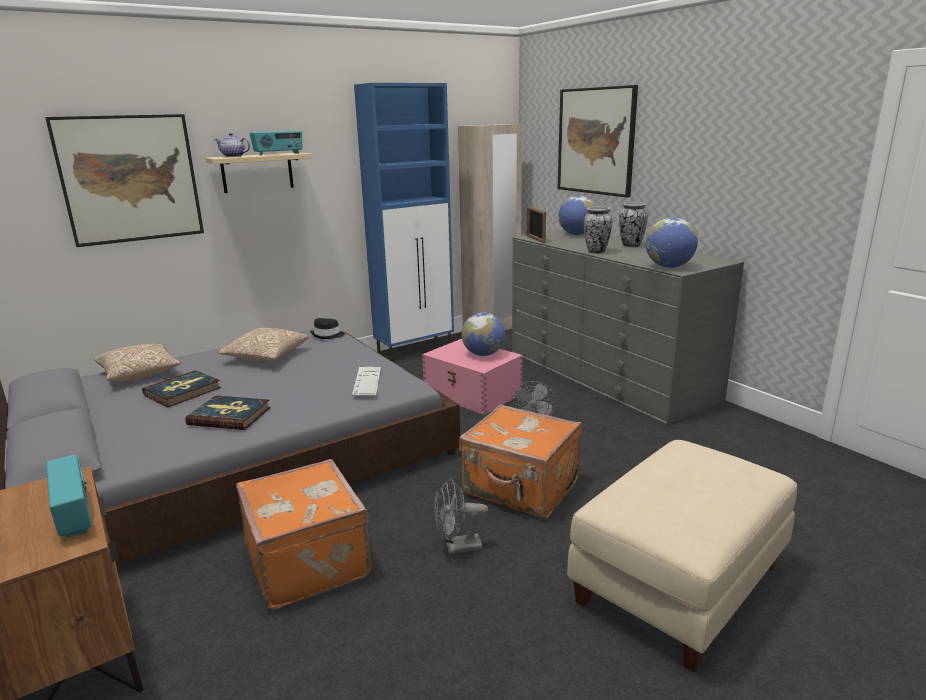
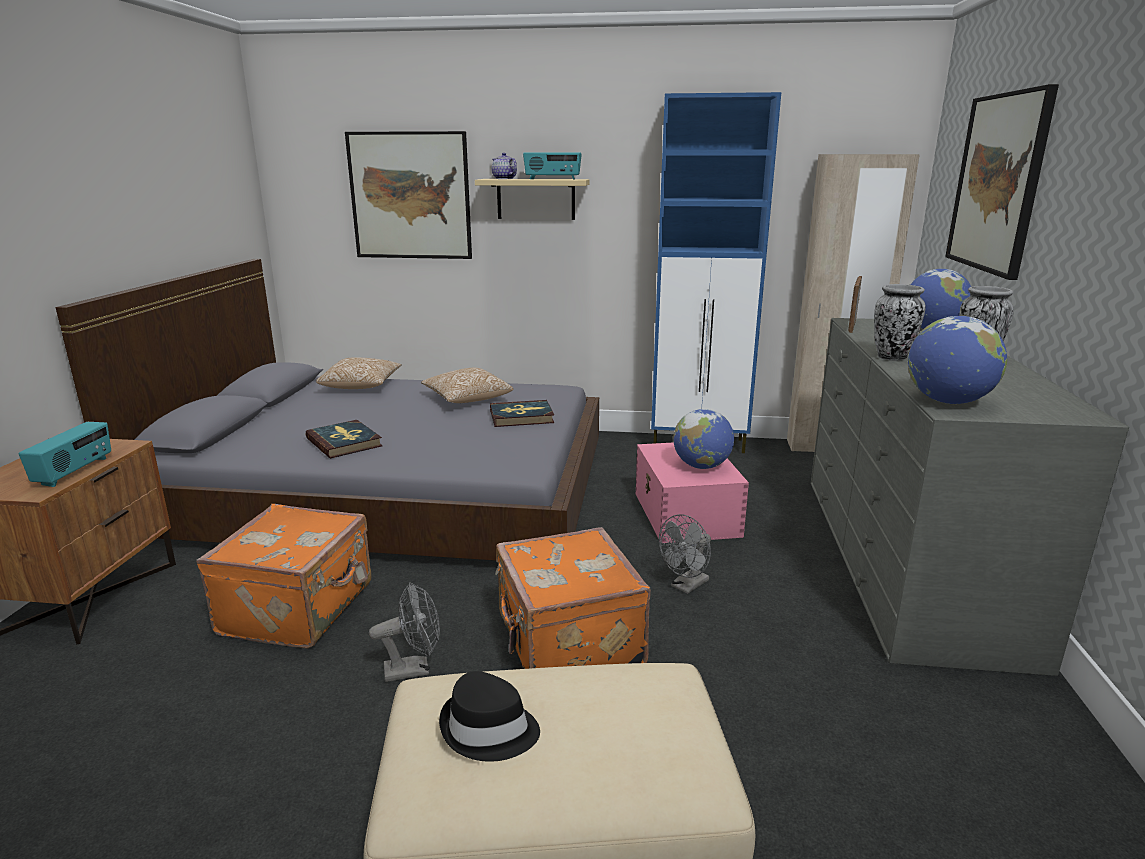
camera: 40 degrees right, 0 degrees up
(183, 391) = (357, 410): book -> book (521, 417)
(328, 335) = (552, 394): black hat -> black hat (489, 730)
(367, 382) = (492, 450): keyboard -> none
(457, 547) = (414, 669): grey fan -> grey fan turned 135 degrees clockwise

